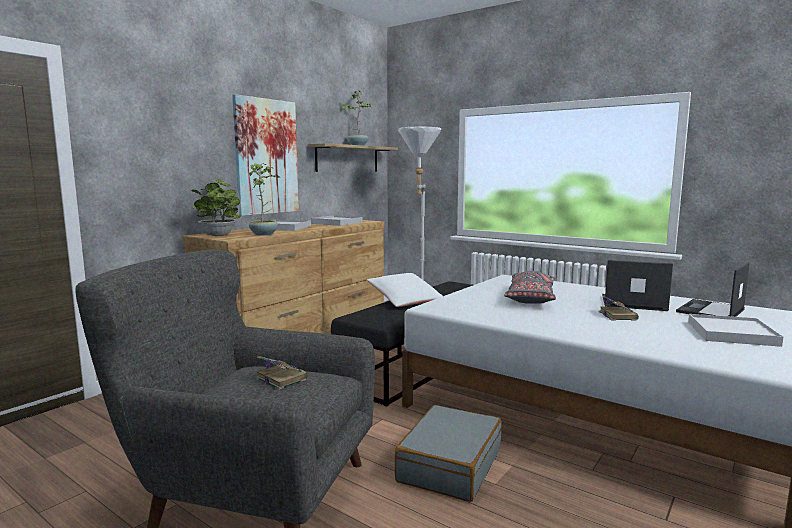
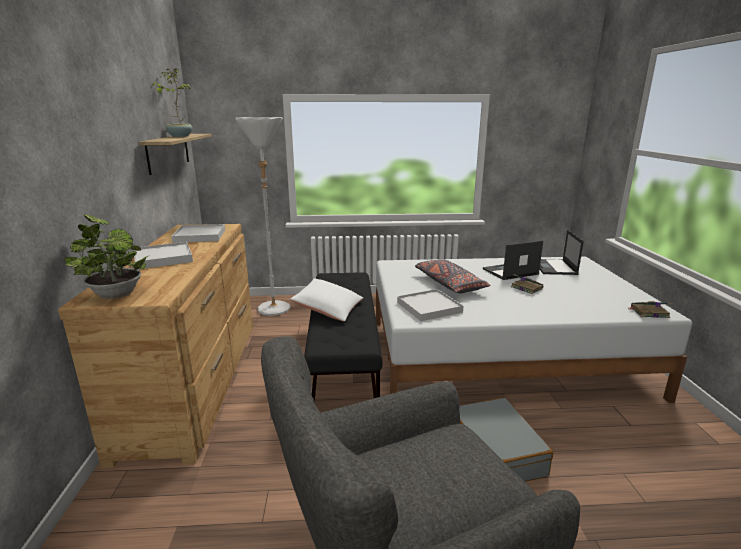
camera: 40 degrees left, 10 degrees up
(264, 234) = (176, 278): potted plant -> none
(266, 157) = (109, 168): picture -> none
(280, 378) = (434, 461): book -> book (648, 312)
(731, 333) = (597, 286): white tray -> white tray (429, 307)

